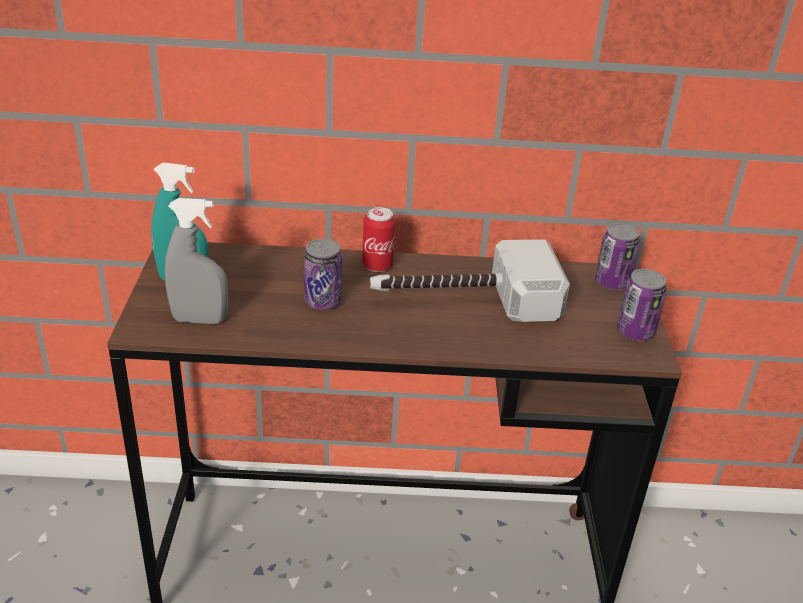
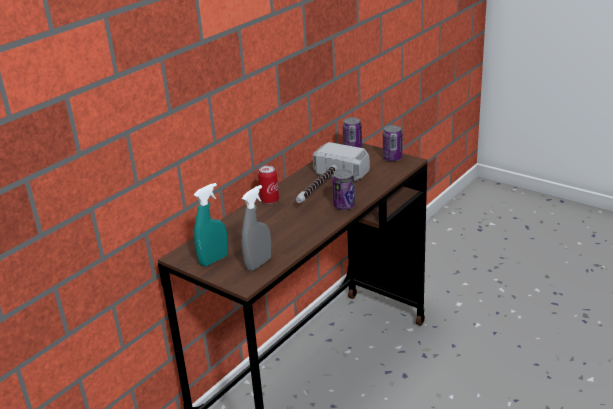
camera: 50 degrees left, 5 degrees down
(323, 302) = (283, 224): can -> can (344, 206)

